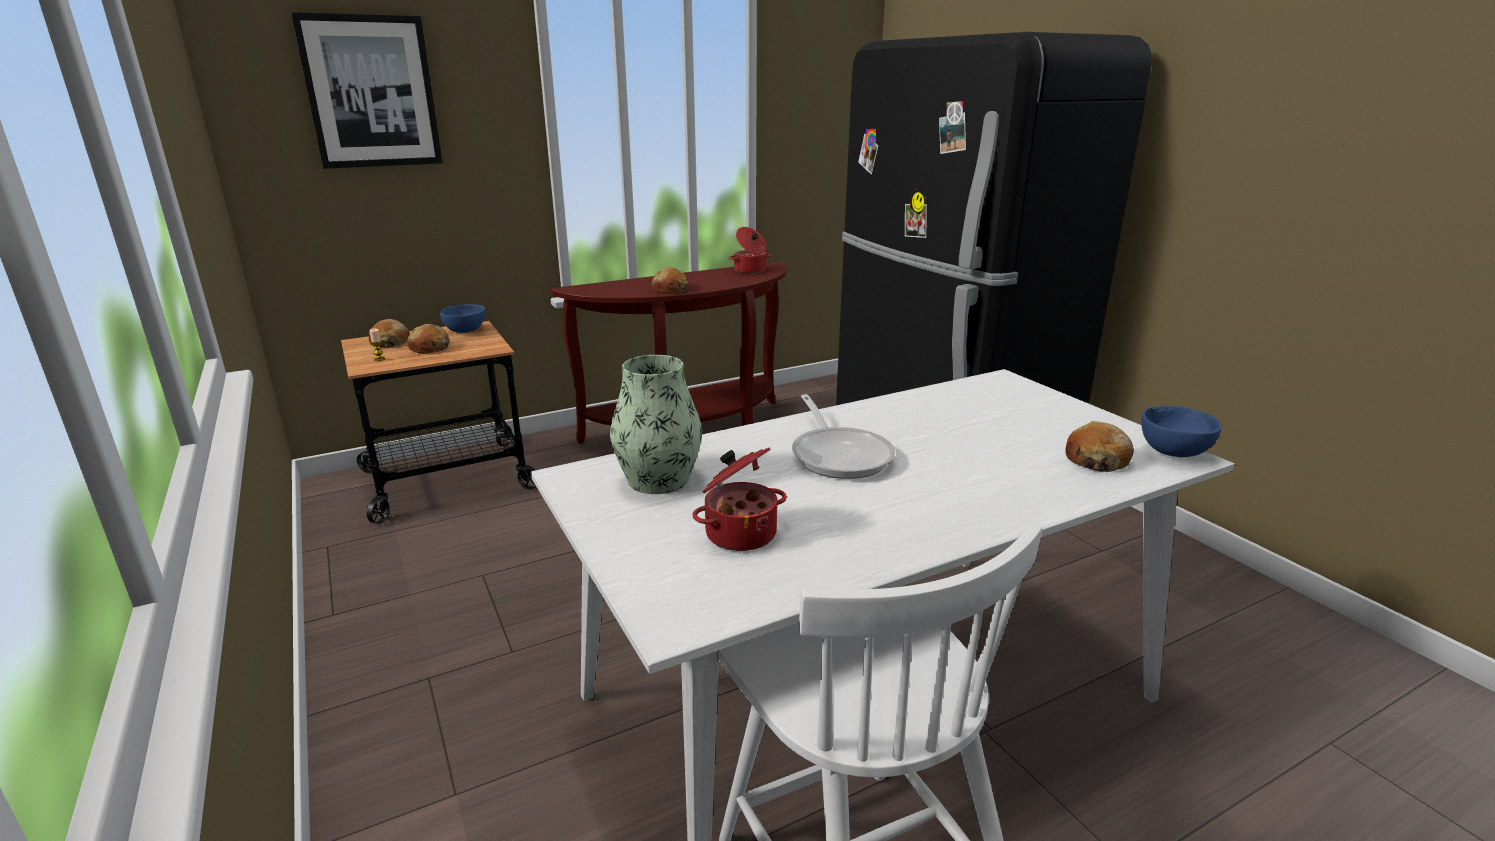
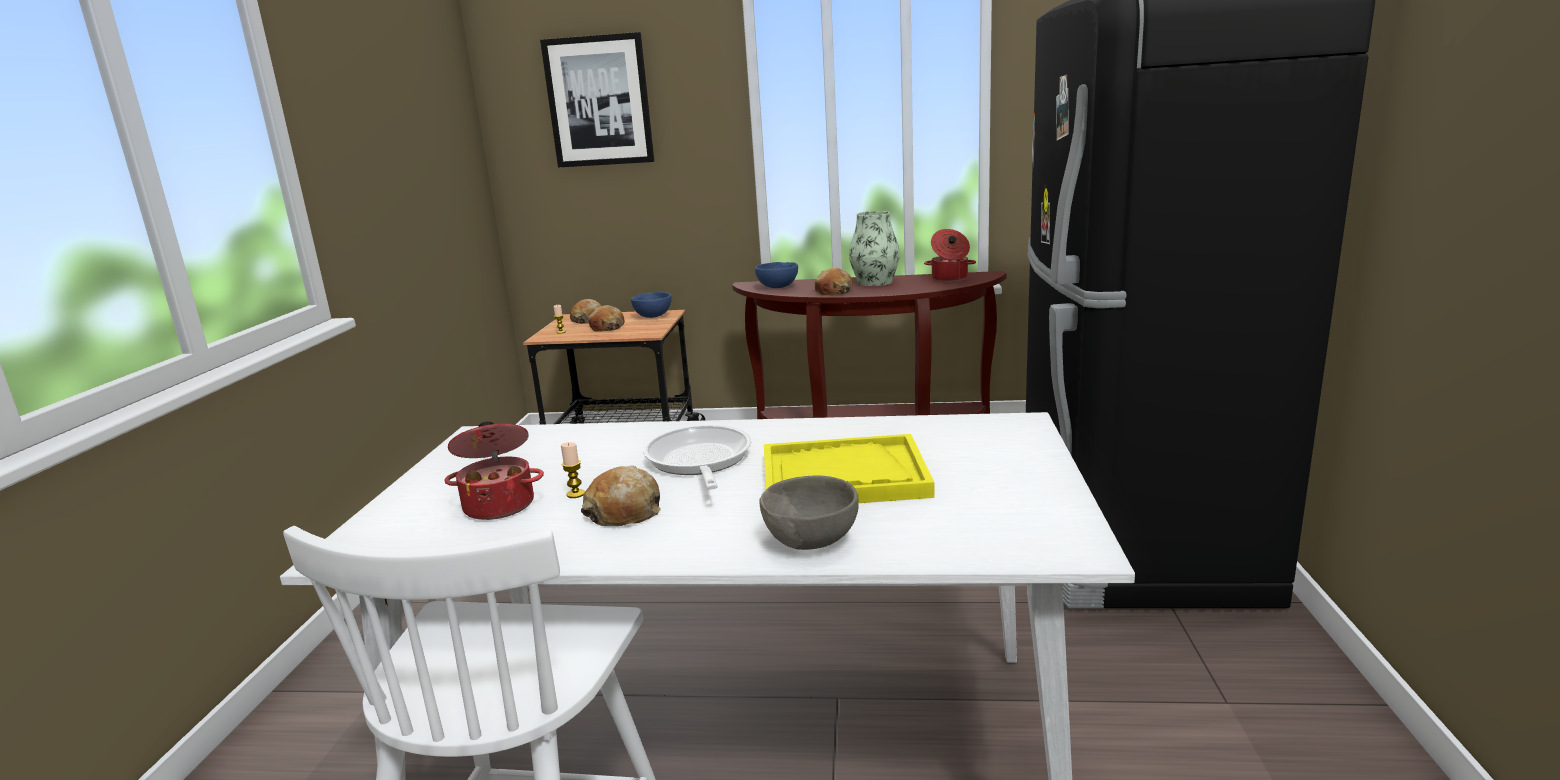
camera: 35 degrees right, 5 degrees down
(658, 479) = (526, 450): vase -> vase (875, 282)
(790, 505) = (576, 494): none -> candle
(839, 454) = (698, 462): frying pan -> frying pan turned 150 degrees clockwise
(967, 442) = (843, 476): none -> yellow tray
(1037, 493) = (809, 541): none -> grey bowl
(1096, 459) = (951, 525): bread -> bread (624, 512)
(1174, 452) = (1069, 541): blue bowl -> blue bowl (778, 287)

